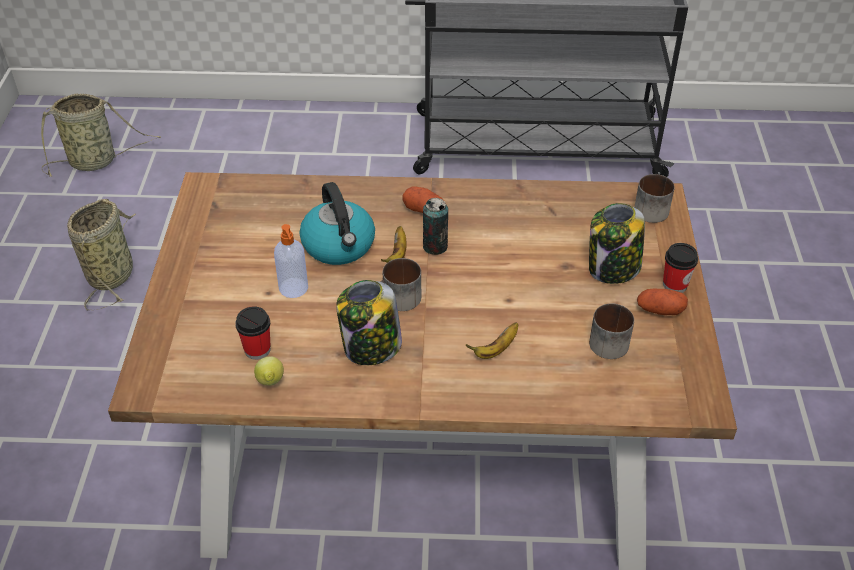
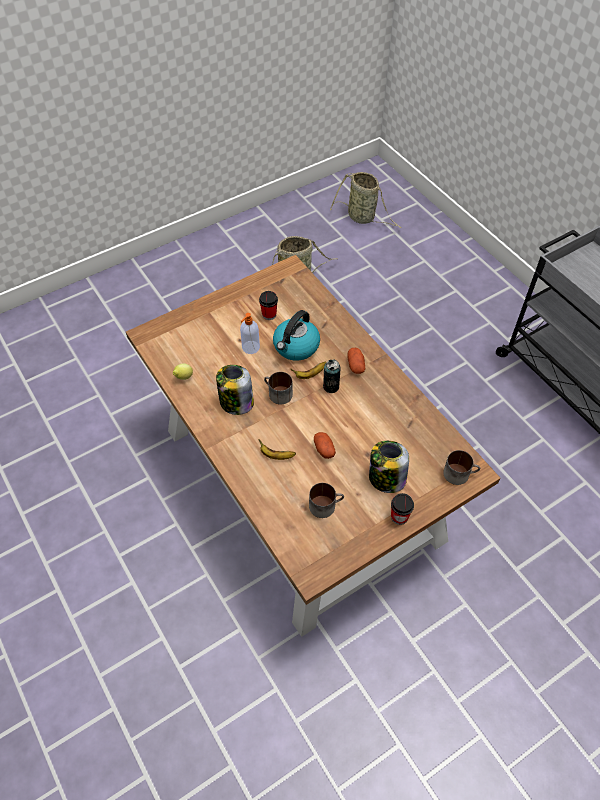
camera: 55 degrees right, 10 degrees up
(257, 350) = (199, 359): cup -> cup (269, 314)
(660, 310) = (370, 519): potato -> potato (324, 449)

